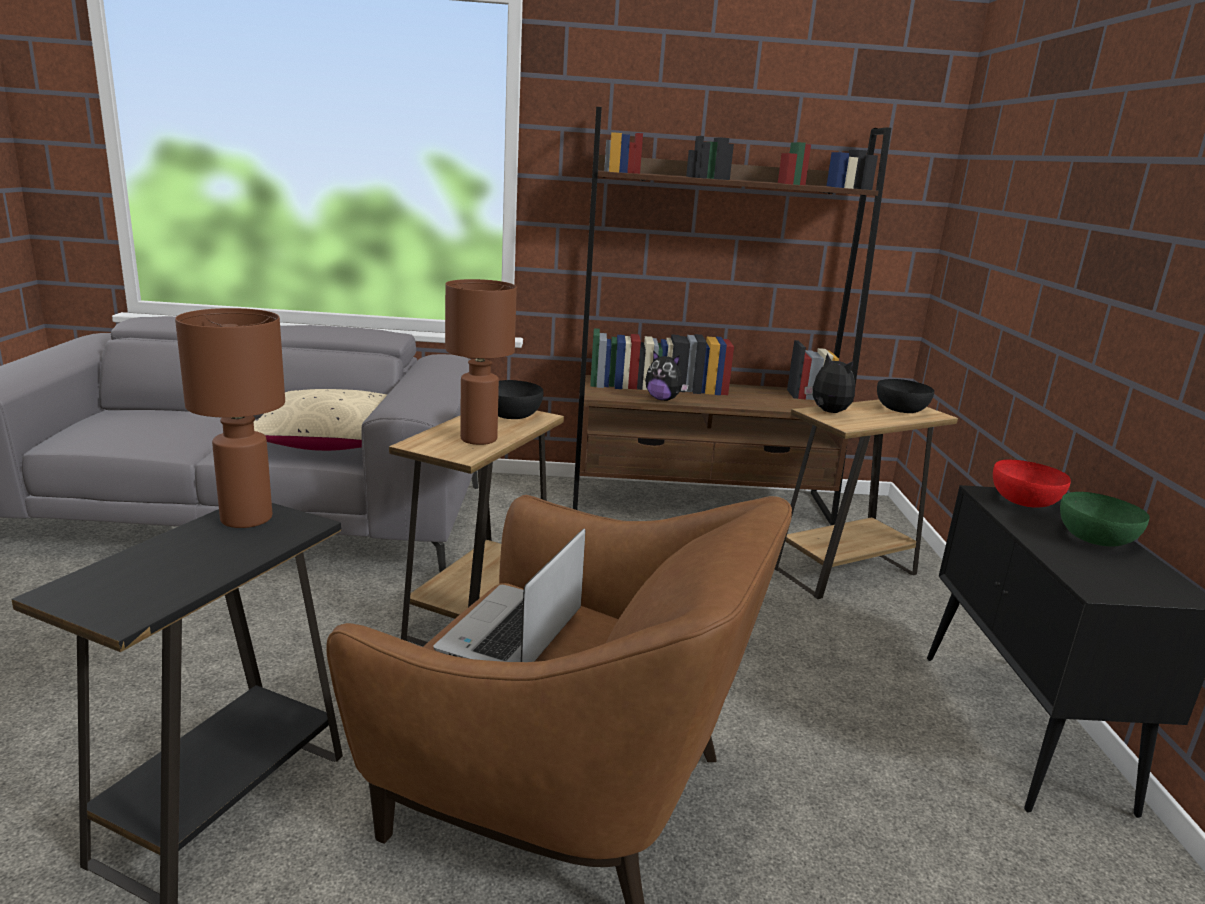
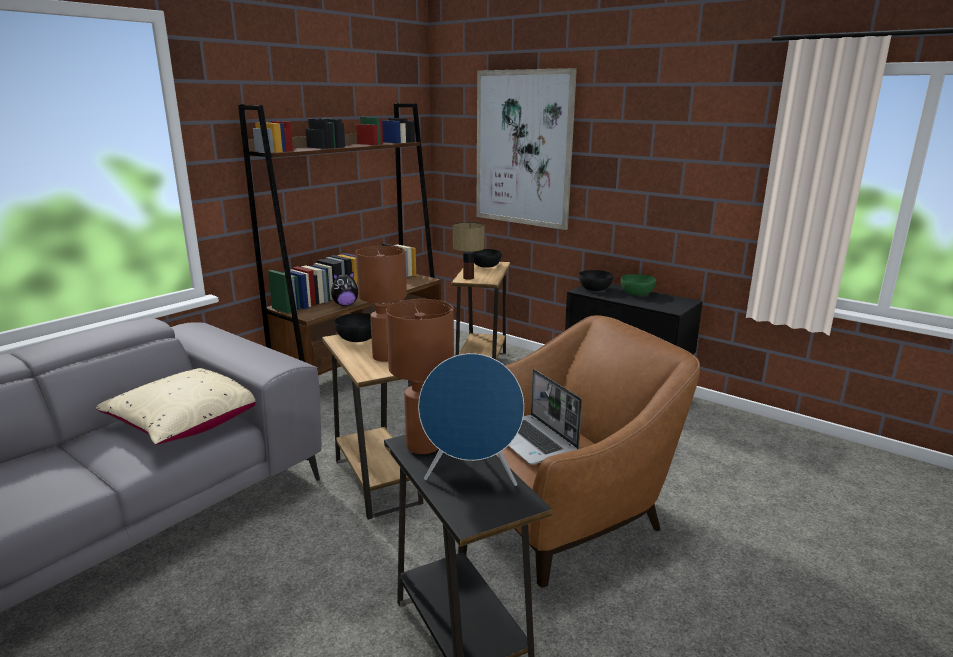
camera: 50 degrees left, 0 degrees up
(180, 566) = (471, 477): none -> blue speaker
(827, 412) = (468, 278): plush toy -> table lamp
(1024, 501) = (594, 289): red bowl -> black bowl
(1040, 216) = (523, 149): none -> picture

